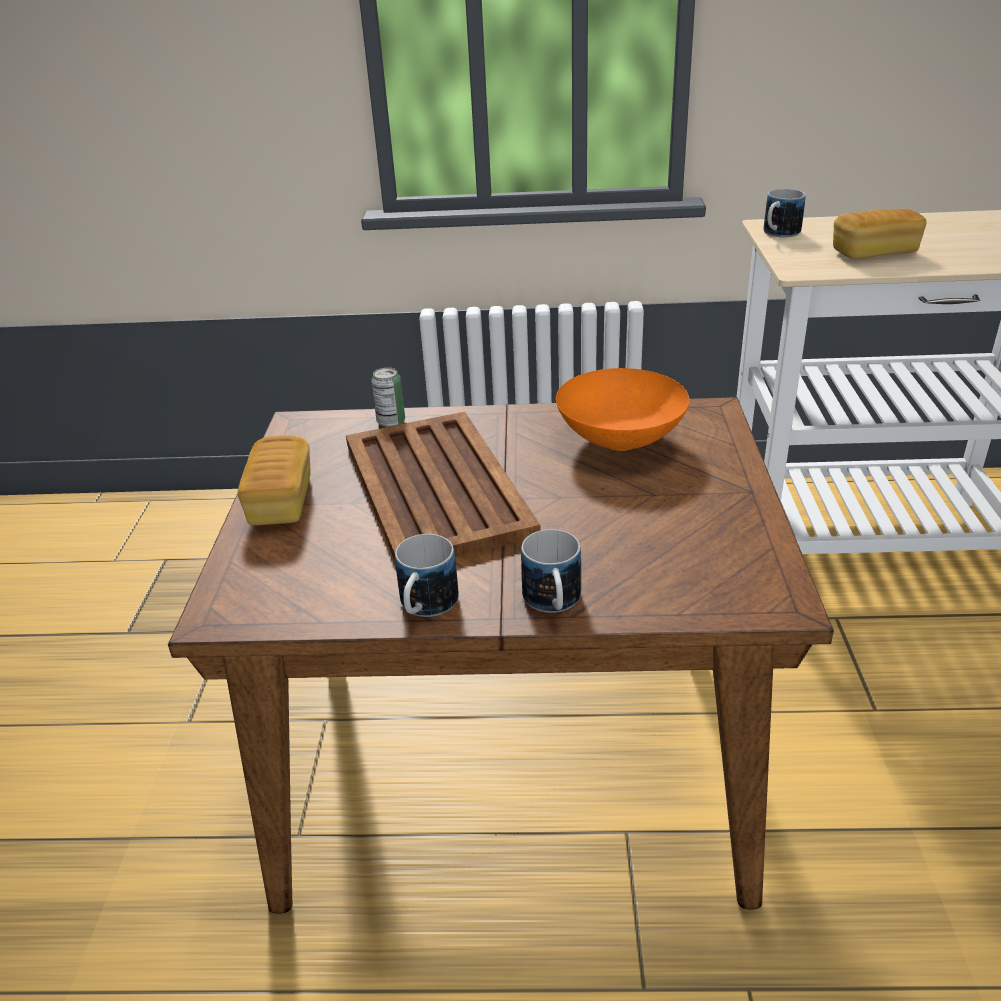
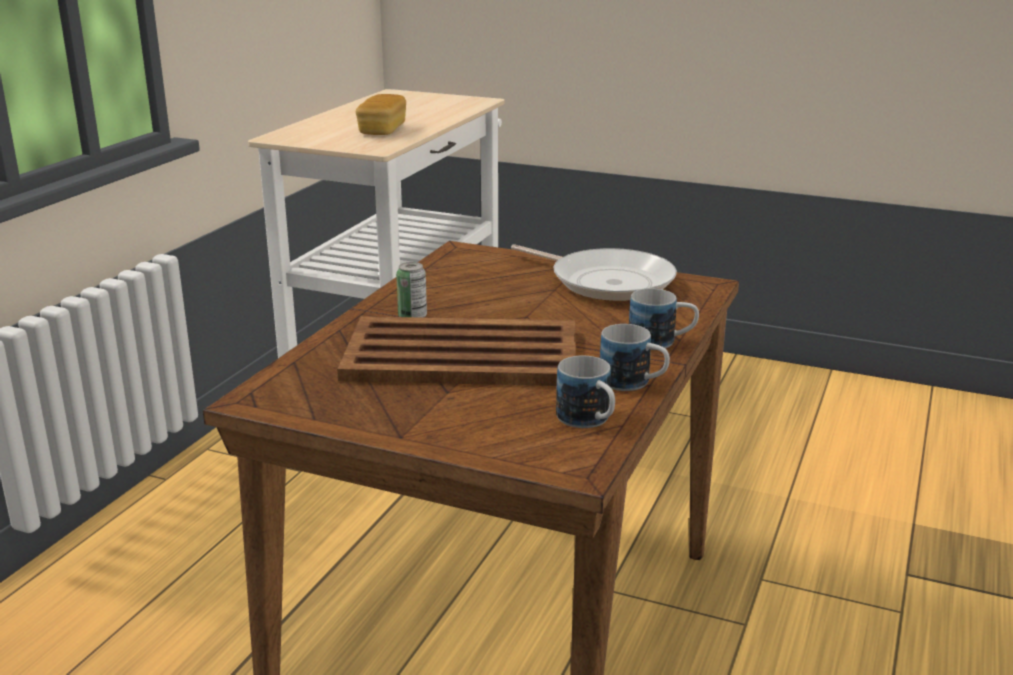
camera: 70 degrees left, 10 degrees down
(281, 501) = (408, 423): bread -> none
(391, 422) = (315, 356): can -> can (412, 317)
(618, 441) = (467, 284): orange bowl -> none
(712, 522) = (606, 282): none -> frying pan
(778, 234) = (299, 139): mug -> mug (589, 421)

